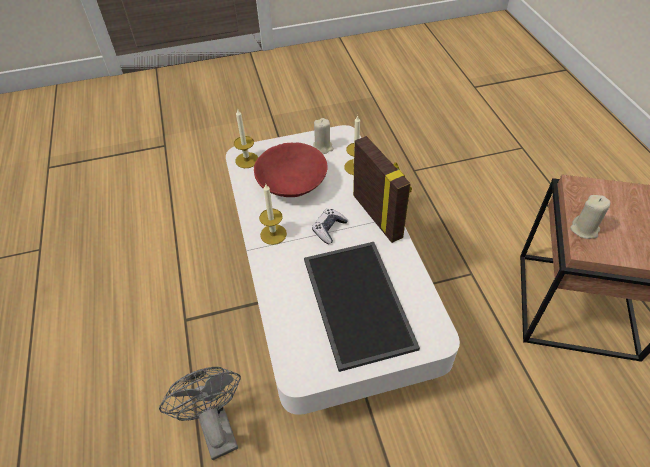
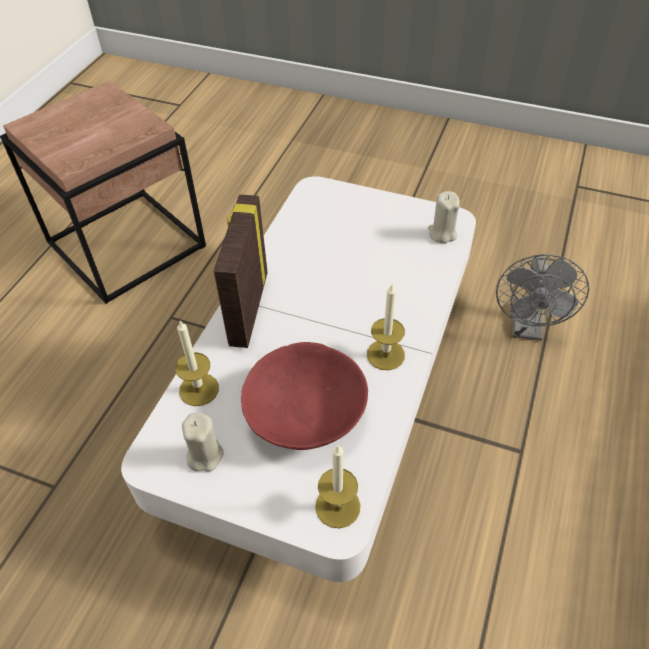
camera: 145 degrees left, 0 degrees up
(329, 229) = (316, 324): game controller -> none
(355, 301) = (356, 244): tray -> none
(584, 229) = (128, 136): beige candle -> beige candle (442, 233)

